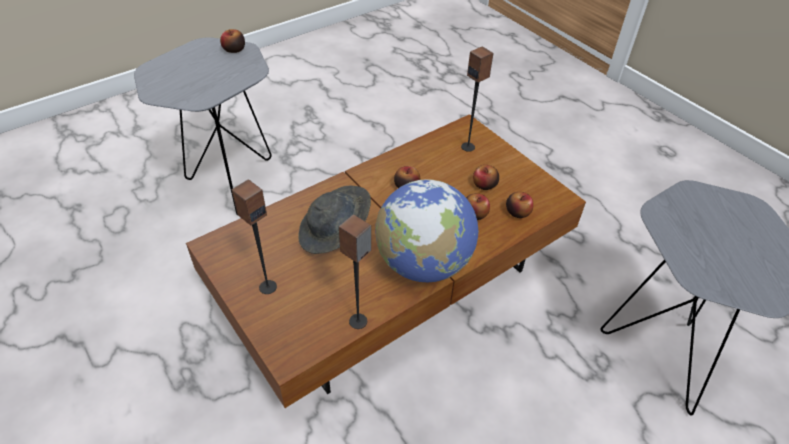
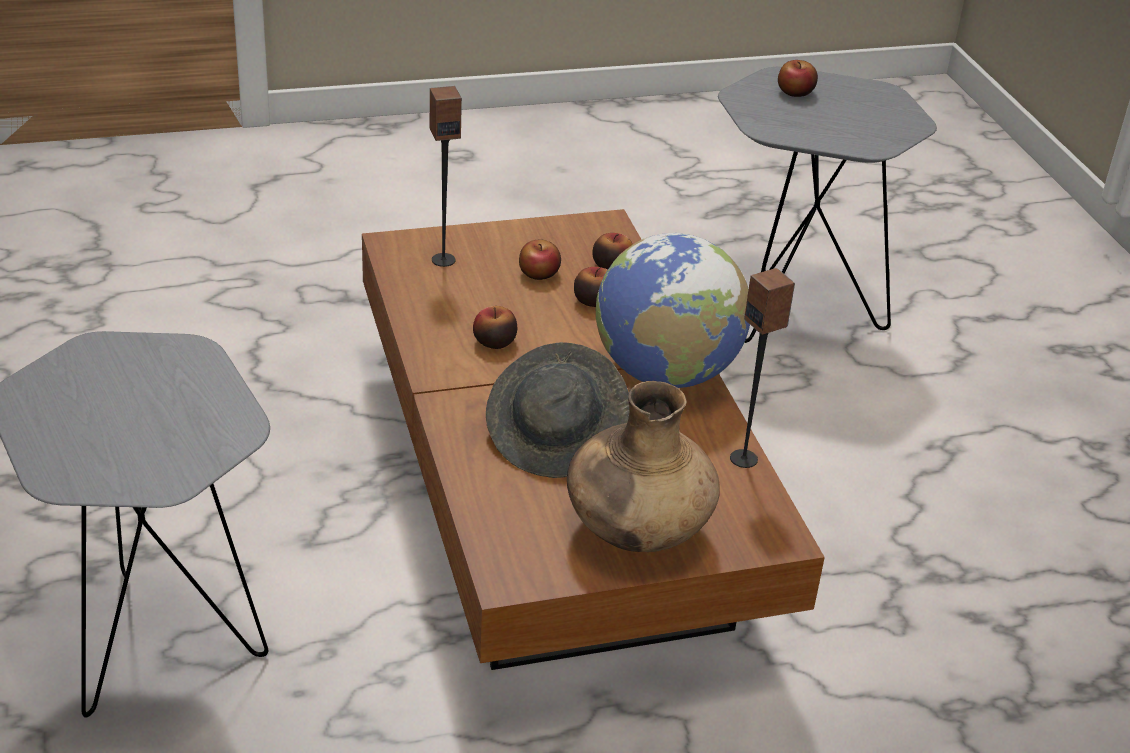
camera: 70 degrees left, 10 degrees down
(234, 49) = (85, 360): apple -> apple (795, 92)
(267, 287) = (636, 531): speaker -> brown vase

